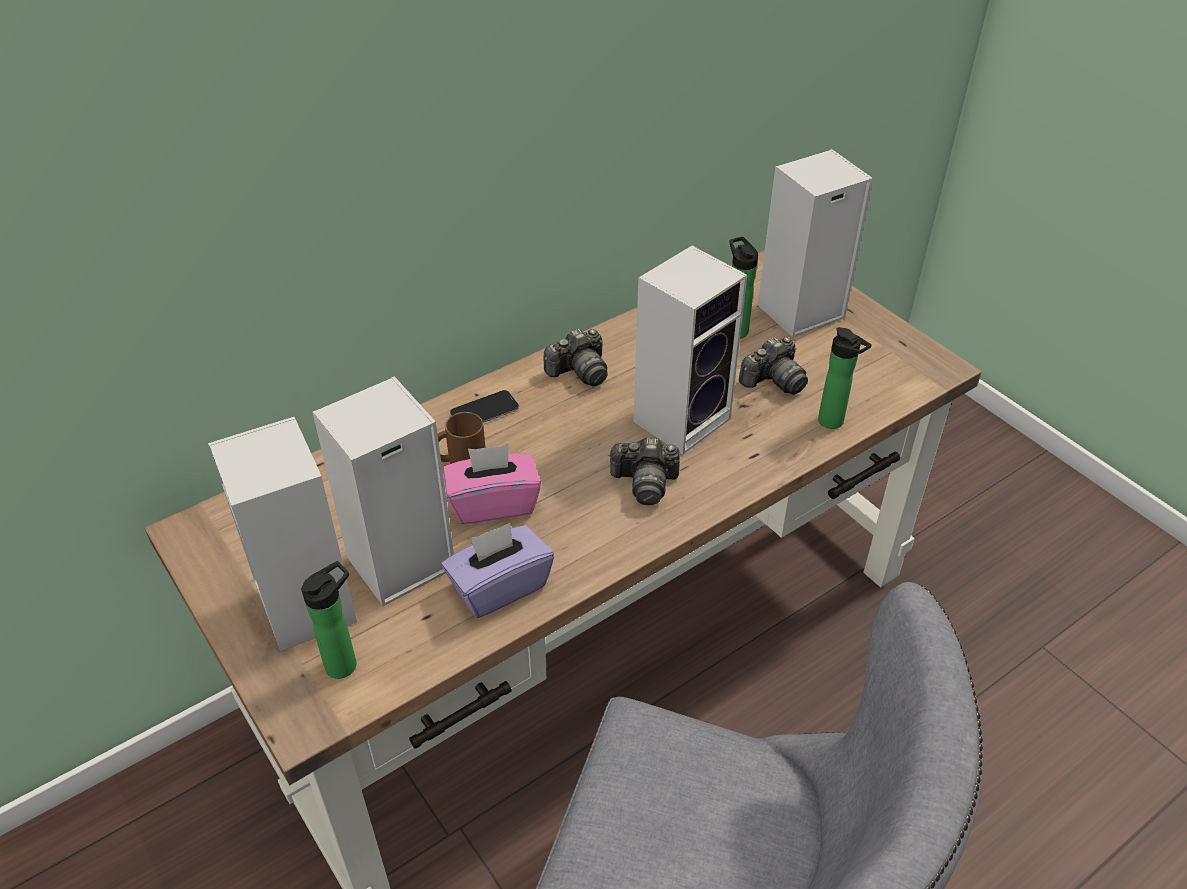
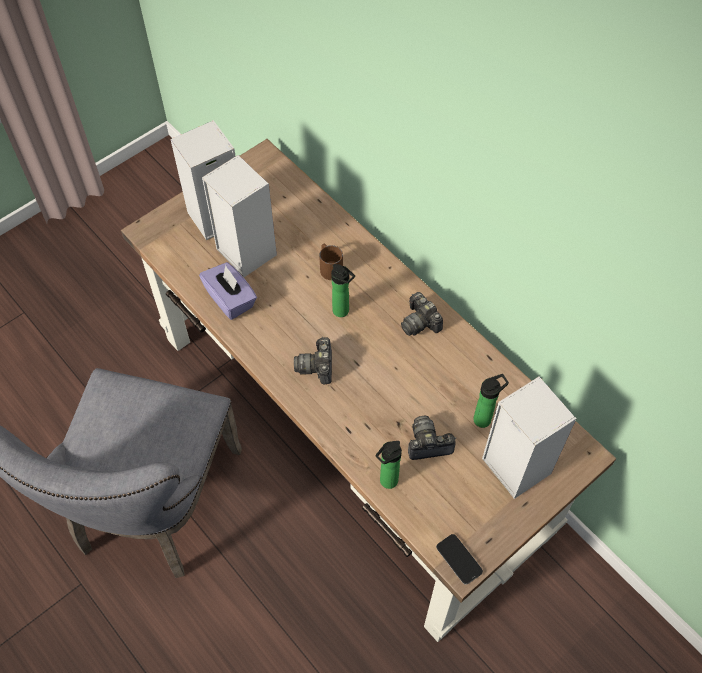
camera: 85 degrees right, 15 degrees up
(345, 663) = (180, 240): bottle -> bottle (342, 312)
(484, 411) = (374, 274): phone -> phone (459, 559)
(493, 503) = (294, 289): pink tissue box -> none
(682, 418) = (381, 386): speaker -> none
(773, 380) = (428, 444): camera -> camera turned 120 degrees clockwise

